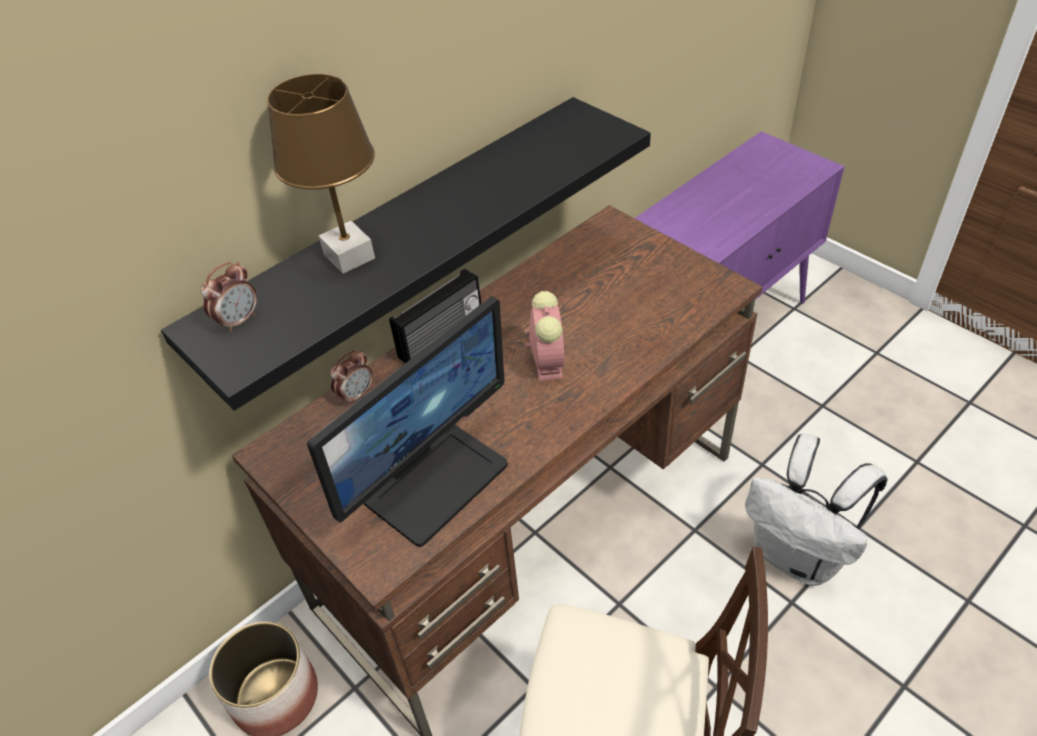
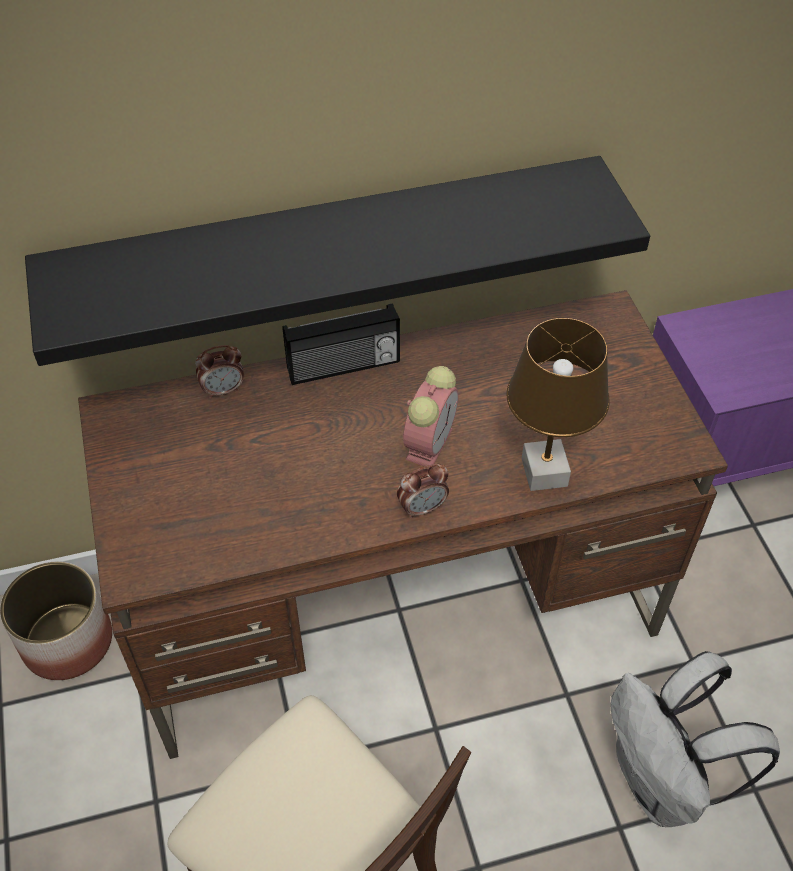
camera: 25 degrees right, 5 degrees up
(239, 321) = (93, 277): alarm clock -> alarm clock (422, 508)
(350, 256) = (236, 252): brown table lamp -> brown table lamp (545, 473)
(435, 480) = (236, 514): monitor -> none

